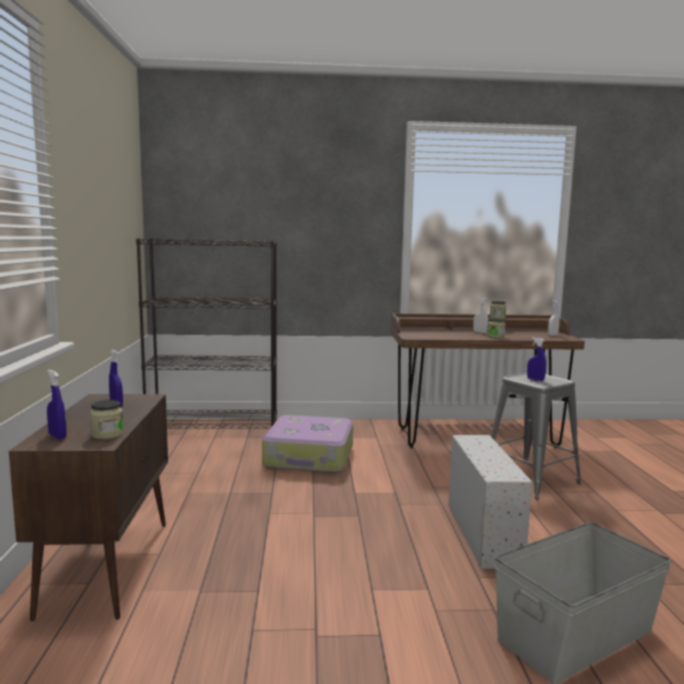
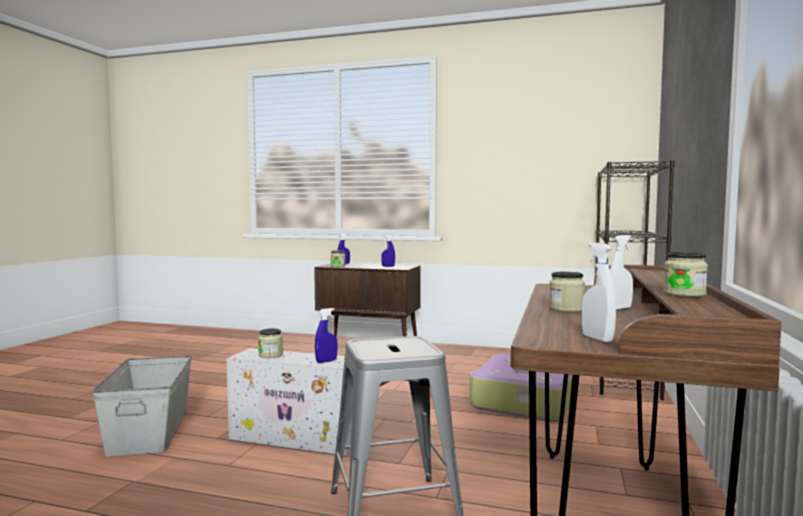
camera: 110 degrees right, 5 degrees down
(496, 465) = (270, 355): none -> jar
(535, 379) = (394, 346): blue spray bottle -> blue spray bottle (326, 361)

